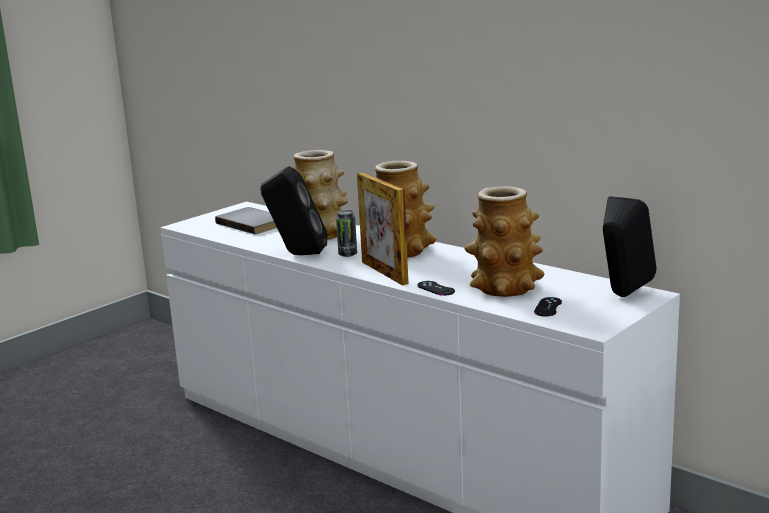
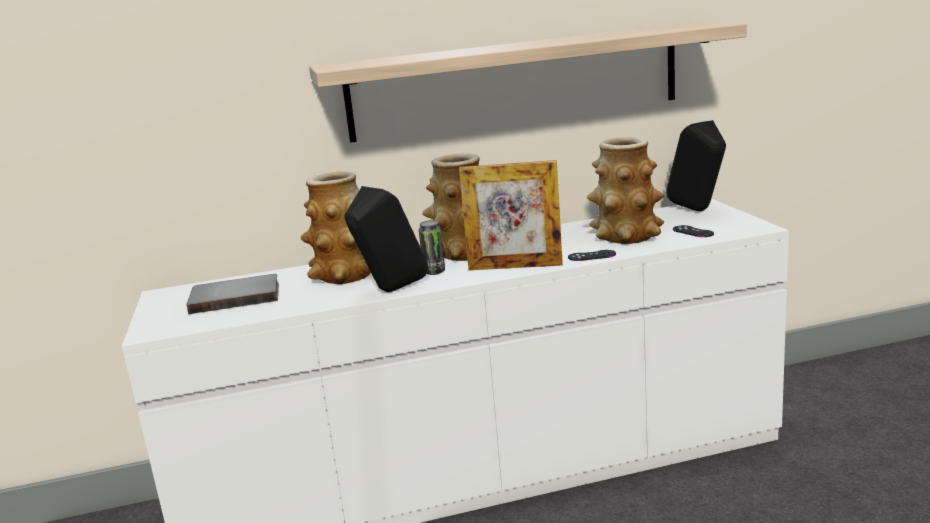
camera: 55 degrees left, 0 degrees up
(493, 108) = (516, 82): none -> shelf

